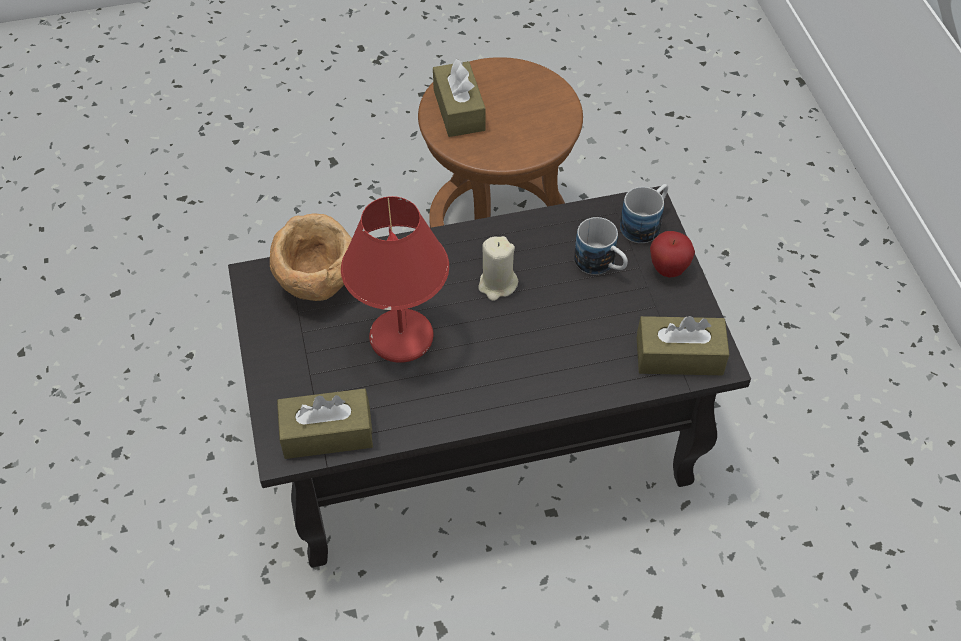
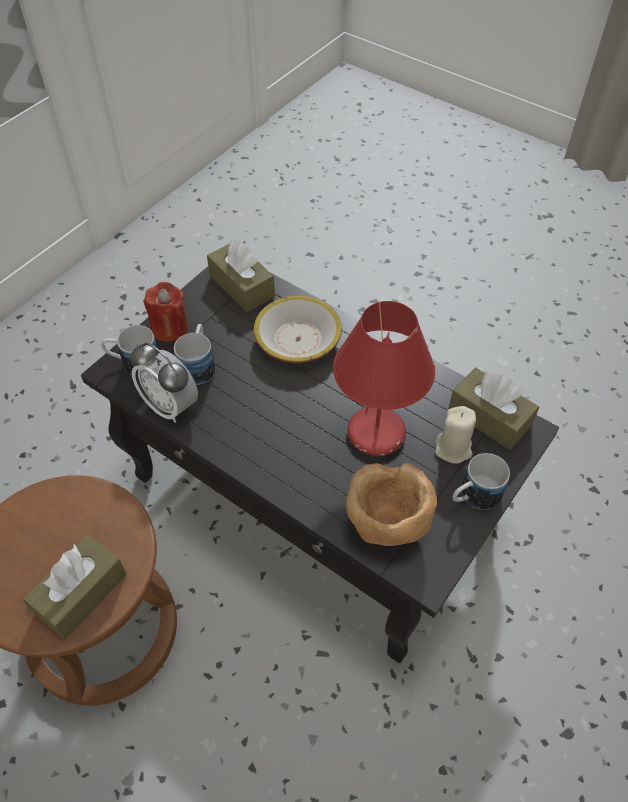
camera: 130 degrees left, 0 degrees up
(275, 356) = (473, 497): none -> mug
(497, 285) = (273, 410): beige candle -> beige candle (453, 449)
(562, 354) = (298, 340): none -> bowl
(571, 222) = (170, 406): none -> alarm clock
(668, 269) = (169, 328): apple -> red candle

